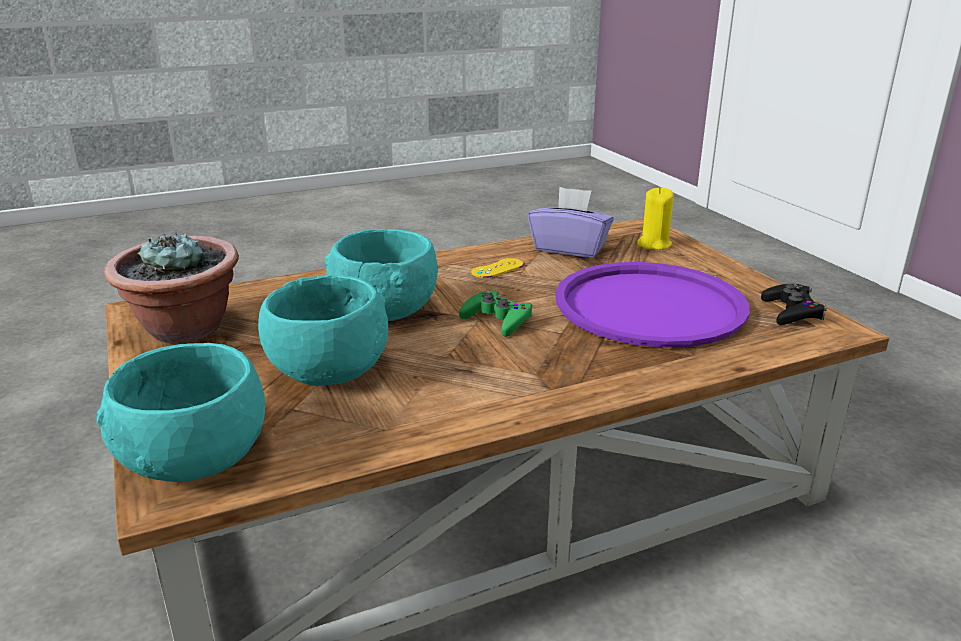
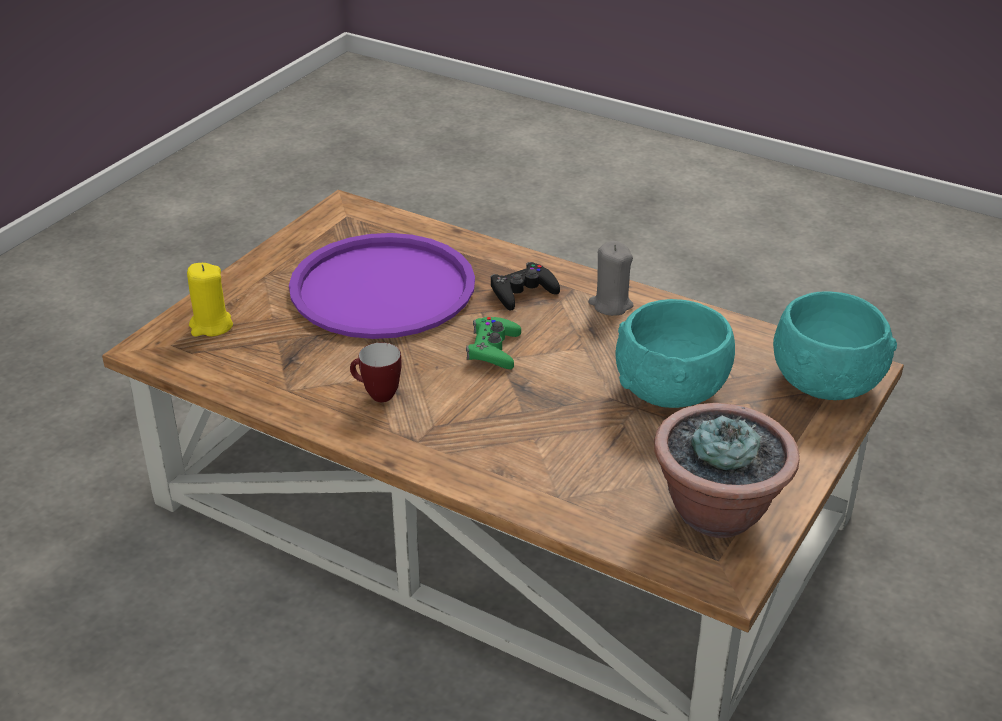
camera: 125 degrees left, 10 degrees up
(386, 311) = (545, 414): turquoise bowl -> none
(495, 396) = (610, 304): none -> grey candle
(497, 268) = (376, 395): yellow game controller -> mug
(569, 248) = (271, 372): purple tissue box -> none
(791, 312) = (329, 228): black game controller -> black game controller (523, 292)

